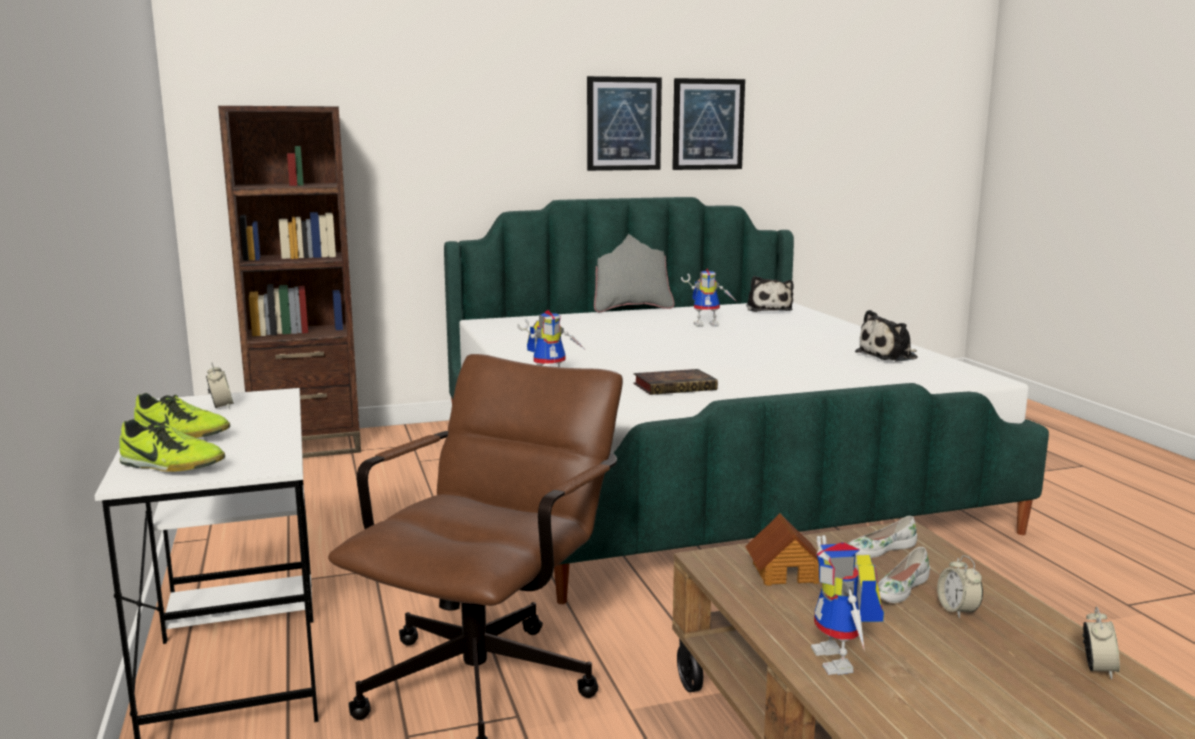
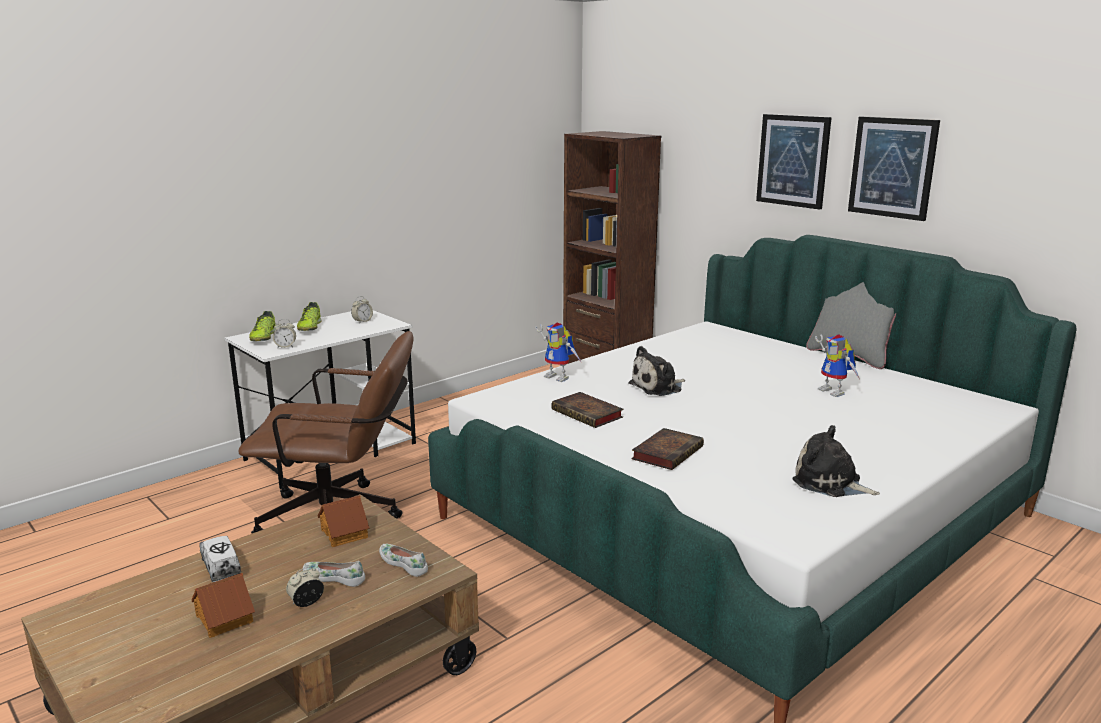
camera: 65 degrees right, 5 degrees up
(707, 124) = (993, 177): picture -> picture (793, 160)
(768, 309) = (963, 405): plush toy -> plush toy (658, 387)
(798, 380) = (667, 452): none -> book
(842, 662) = (221, 567): toy robot -> toy truck
(987, 667) = (223, 619): none -> toy house
(1097, 669) = (228, 665): alarm clock -> alarm clock (285, 346)

